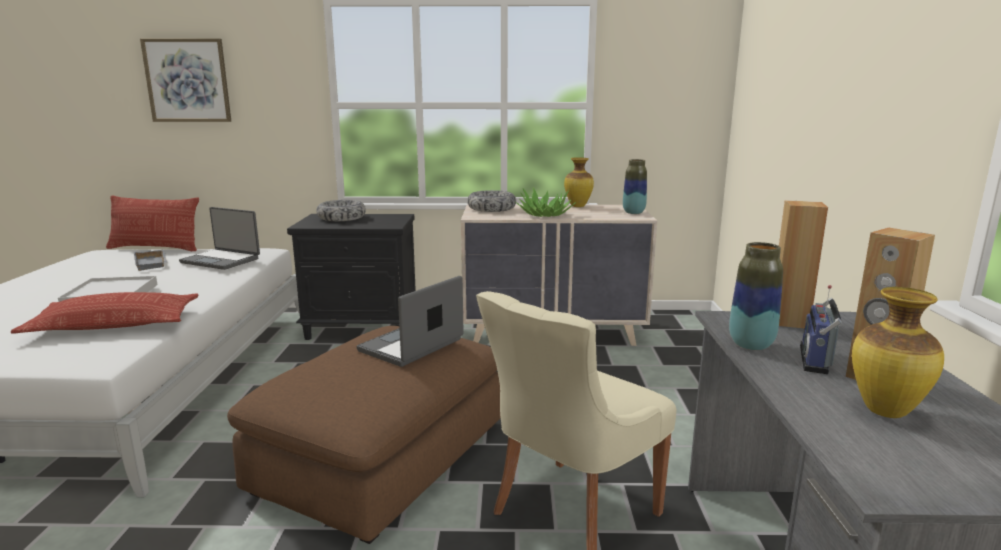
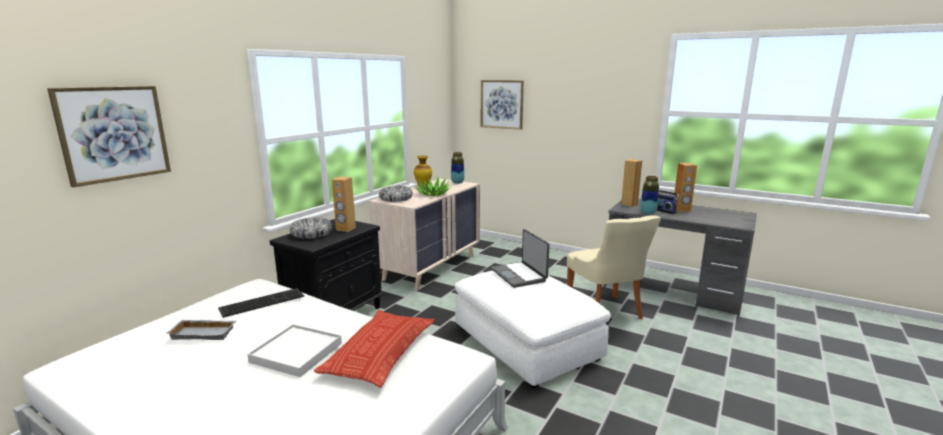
camera: 60 degrees left, 0 degrees up
(156, 248) = (122, 332): pillow -> none
(221, 260) = (262, 301): laptop -> keyboard
(371, 222) = (345, 229): none -> brown speaker
(383, 457) = (526, 342): brown ottoman -> white ottoman
(773, 79) = (502, 104): none -> picture
(884, 412) = (703, 215): vase -> none

